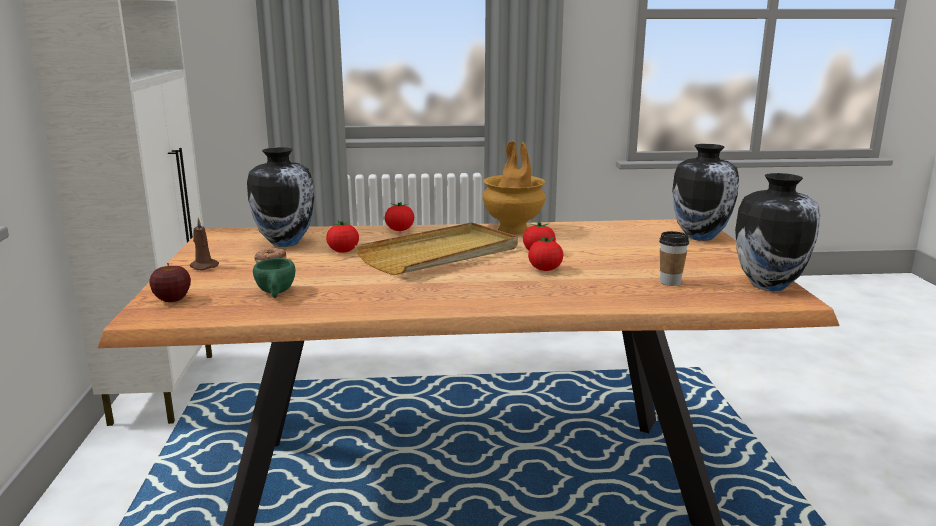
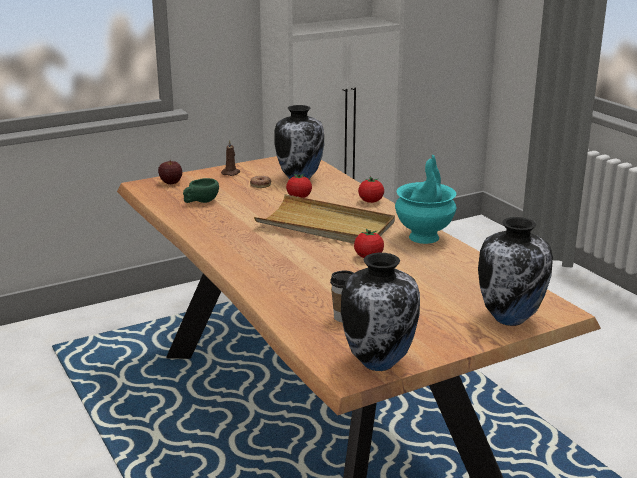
camera: 65 degrees right, 5 degrees up
(514, 230) = (424, 237): brown vase -> turquoise vase
(545, 269) = (326, 266): tomato -> none

